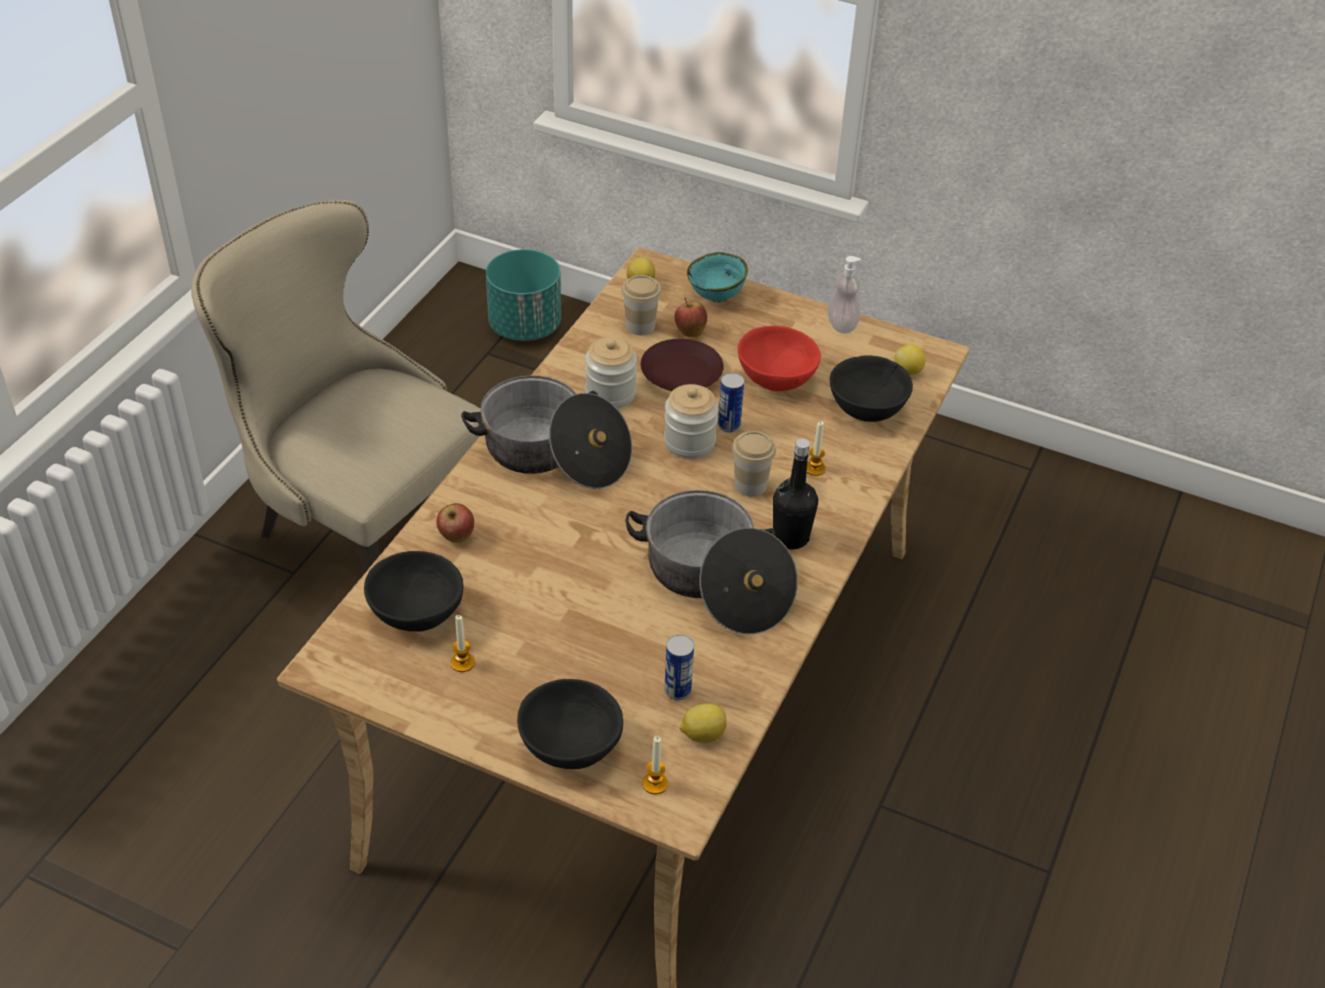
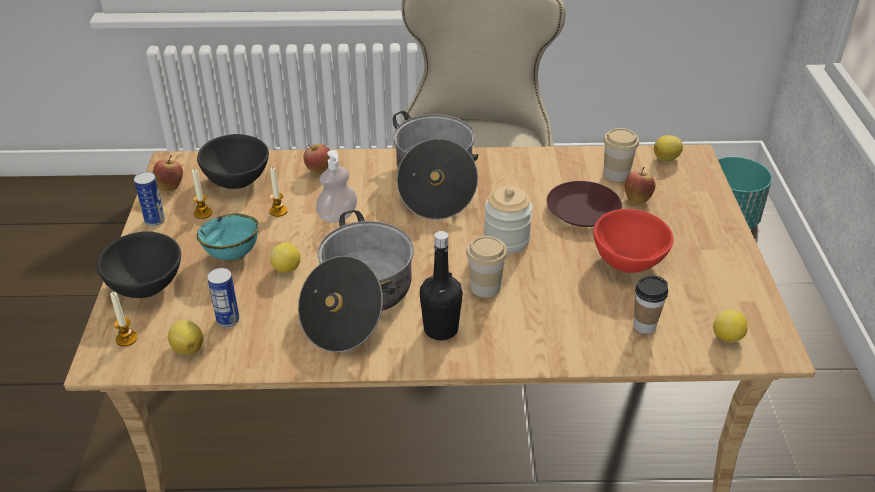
camera: 65 degrees right, 5 degrees down
(380, 679) = (171, 186): none -> apple
(610, 394) = (524, 185): jar -> none
(623, 619) = (287, 269): none -> lemon
(717, 297) = (695, 199): turquoise bowl -> turquoise bowl (232, 256)
(729, 425) = (545, 253): can -> can (155, 220)
(814, 468) = (538, 317): candle -> candle (278, 211)
(841, 325) = (744, 277): soap dispenser -> soap dispenser (337, 216)
(865, 410) = (644, 326): black bowl -> cup

